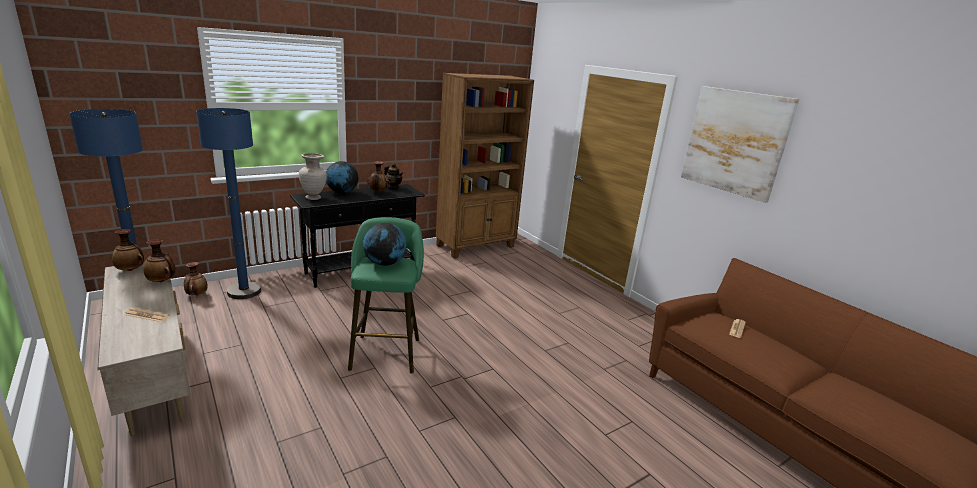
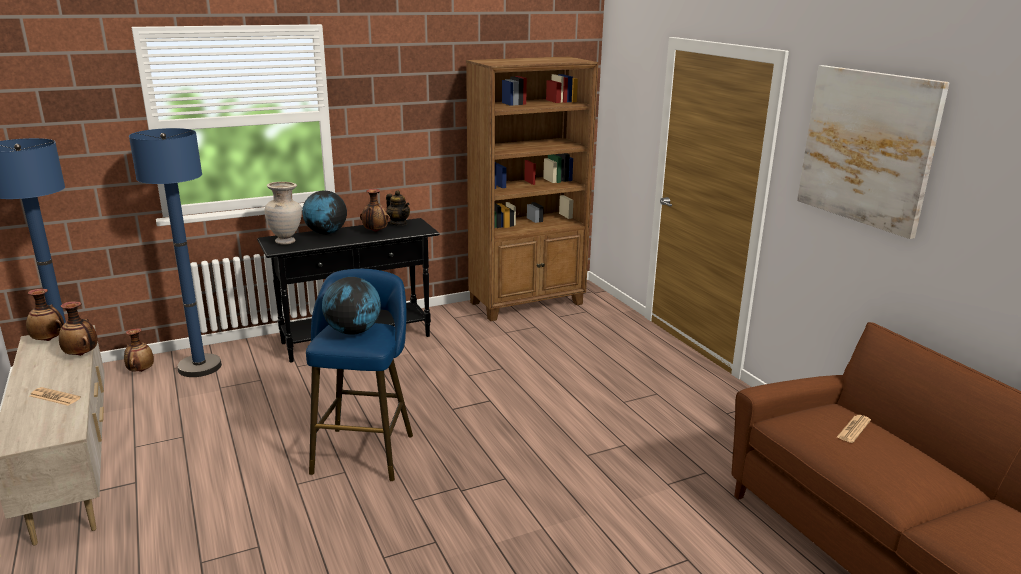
camera: 10 degrees right, 0 degrees up
(386, 351) = (365, 450): green stool -> blue stool

